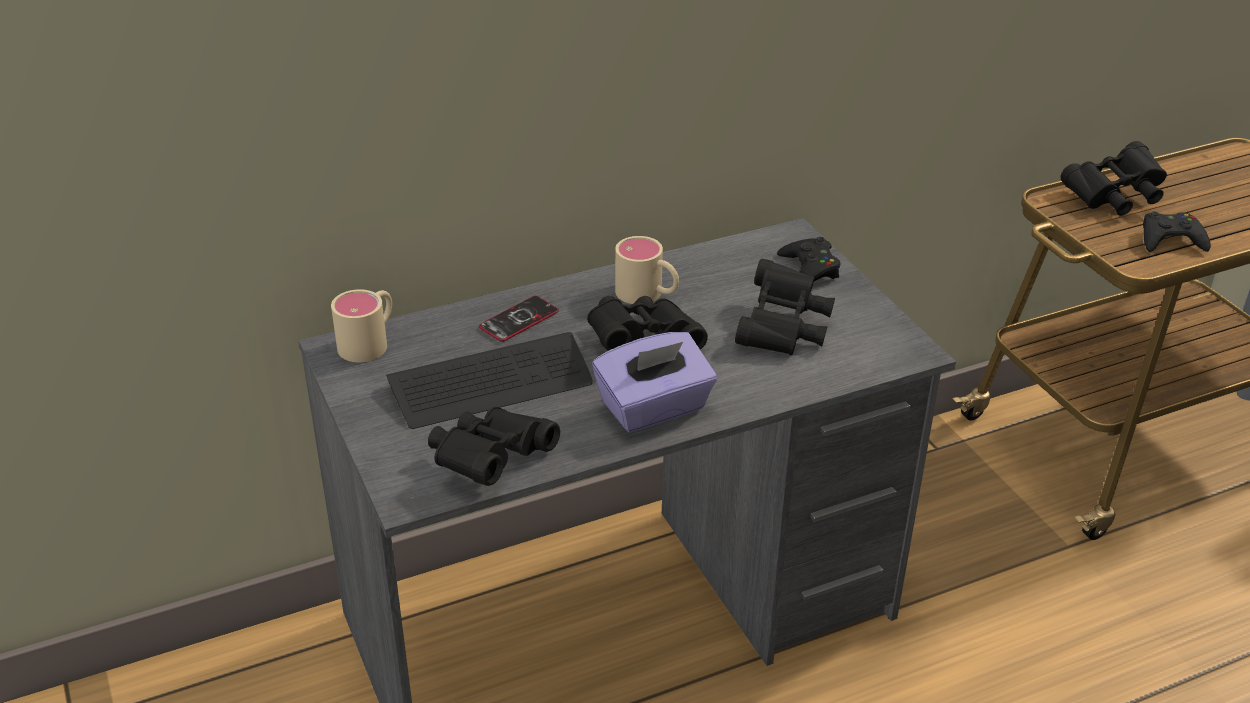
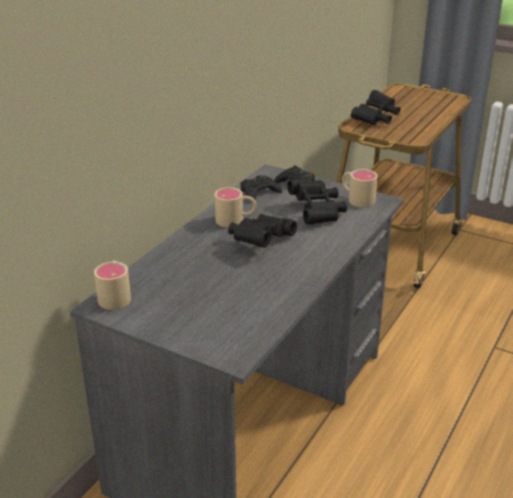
camera: 35 degrees left, 5 degrees down
(490, 461) = (256, 323): black binoculars -> none
(491, 384) = (209, 288): keyboard -> none
(519, 320) = (185, 254): phone -> none
(654, 408) = (304, 267): purple tissue box -> none
(874, 331) = (356, 198): none -> beige mug
(1170, 239) = (416, 127): black game controller -> black game controller (259, 192)

